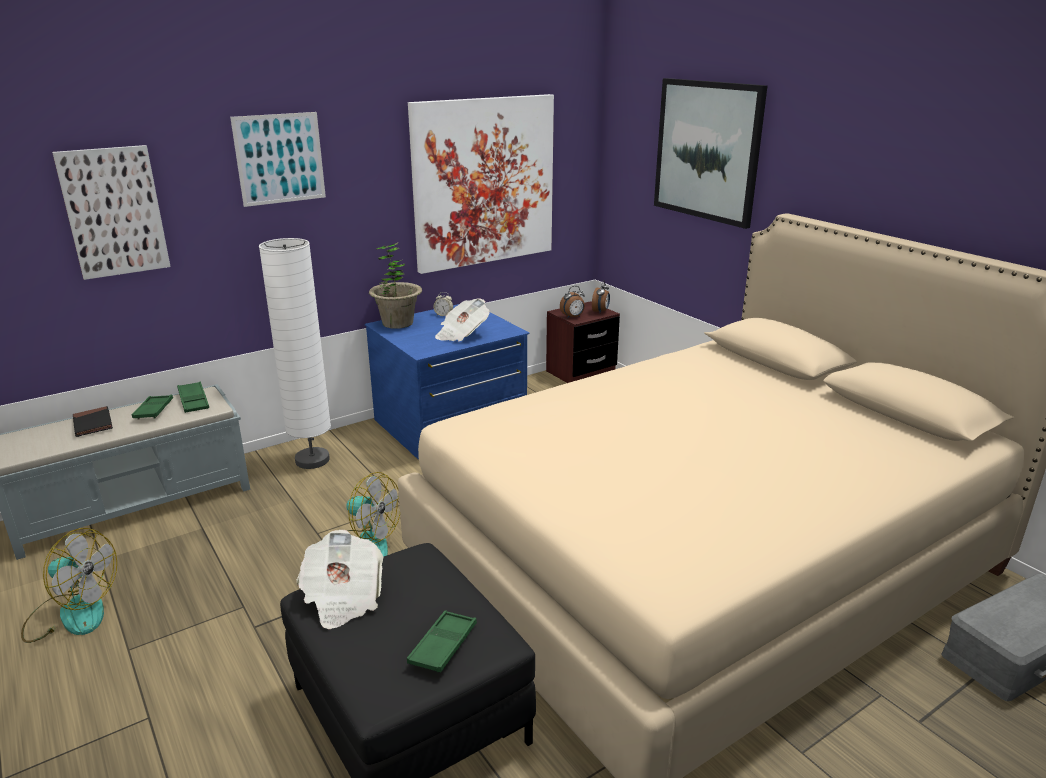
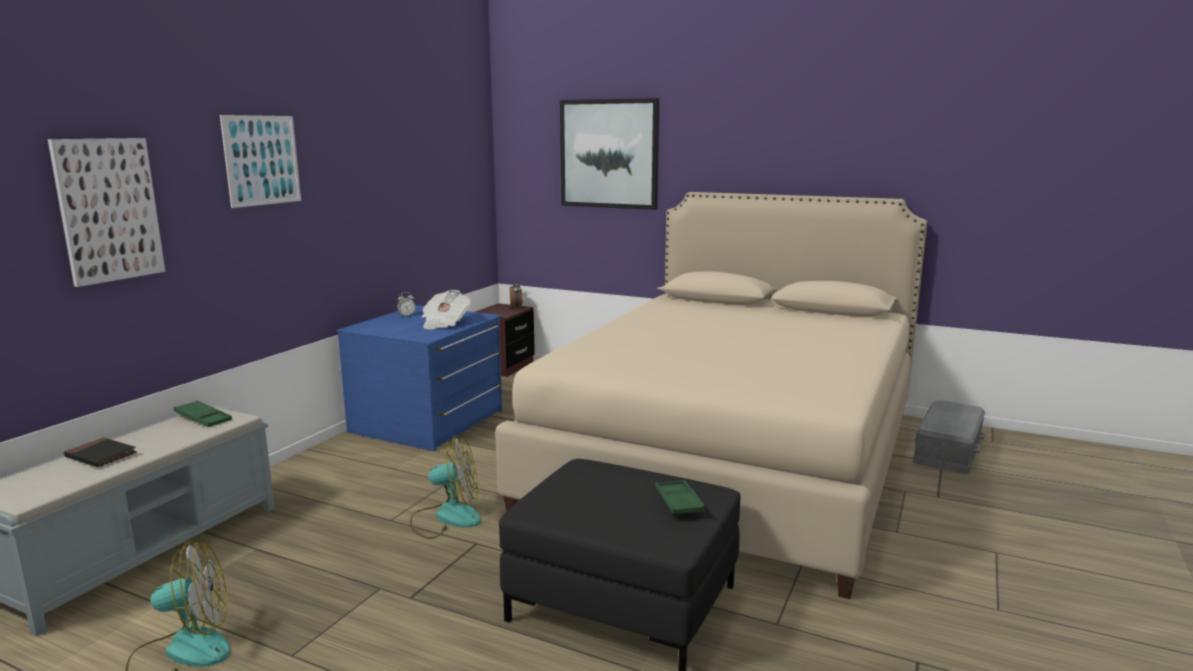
camera: 30 degrees left, 10 degrees down
(153, 410) = (164, 433): green tray -> none
(312, 460) = (317, 473): white floor lamp -> none
(342, 598) = (560, 501): newspaper -> none
(397, 323) = (370, 325): potted plant -> none
(484, 182) = (419, 191): picture -> none
(573, 317) = (498, 313): alarm clock -> none

